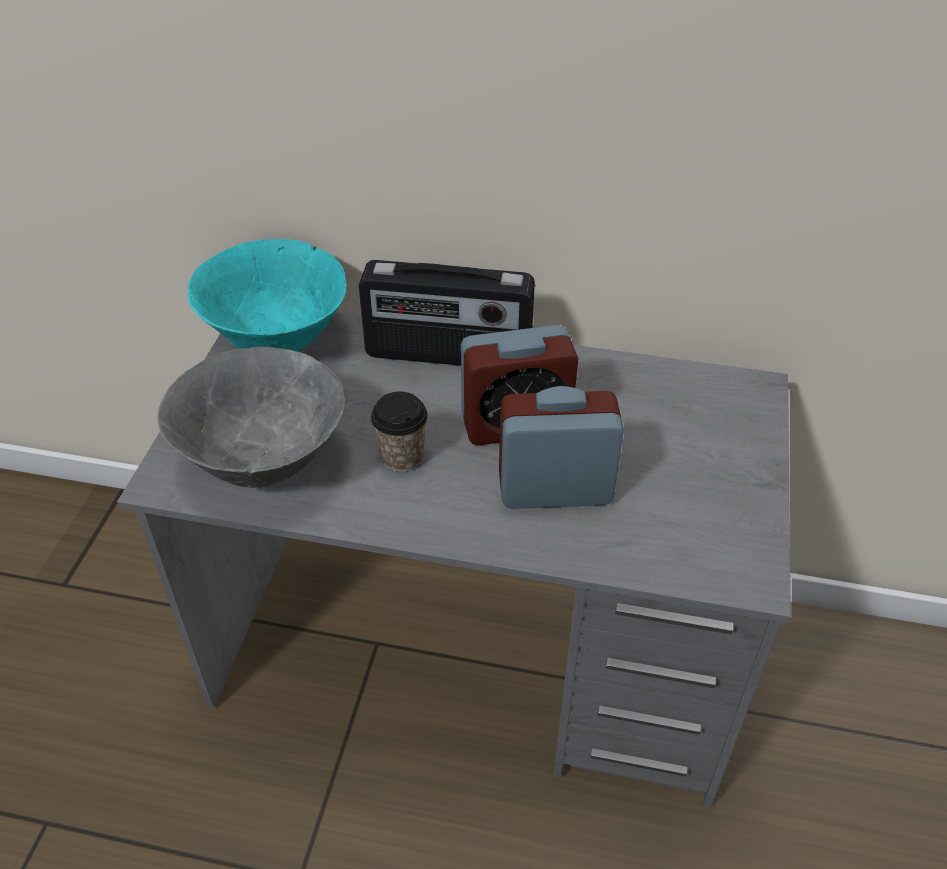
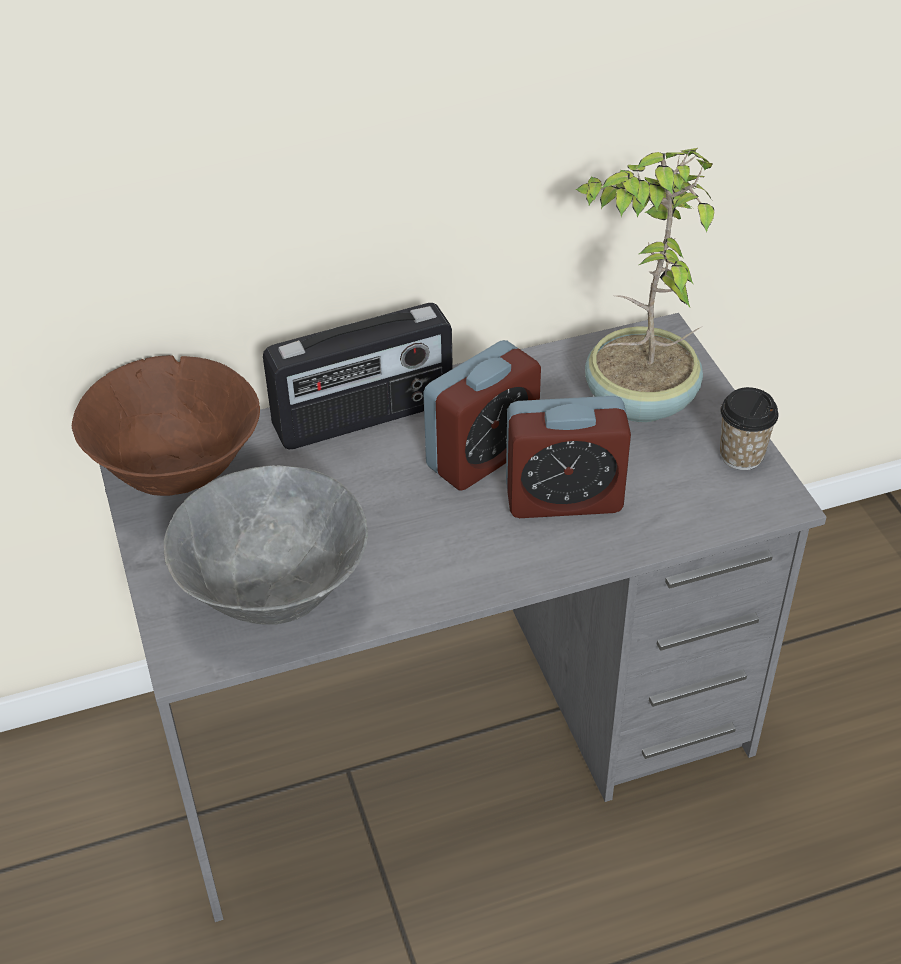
camera: 30 degrees left, 0 degrees up
(277, 341) = (177, 474): turquoise bowl -> brown bowl
(402, 457) = (403, 531): cup -> cup (741, 455)
(555, 489) = (563, 498): alarm clock -> alarm clock turned 150 degrees counterclockwise
(687, 435) = (637, 401): none -> potted plant

